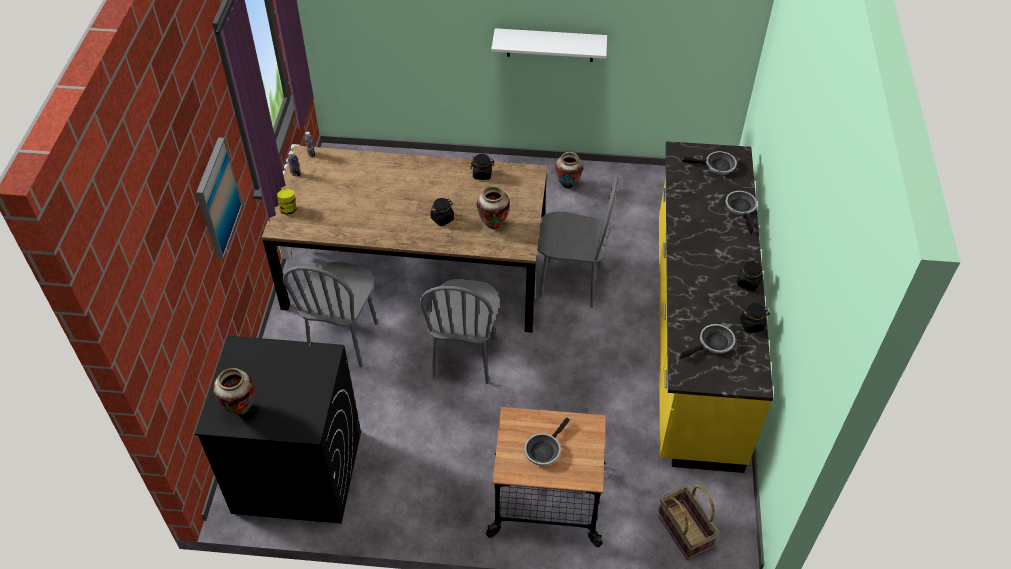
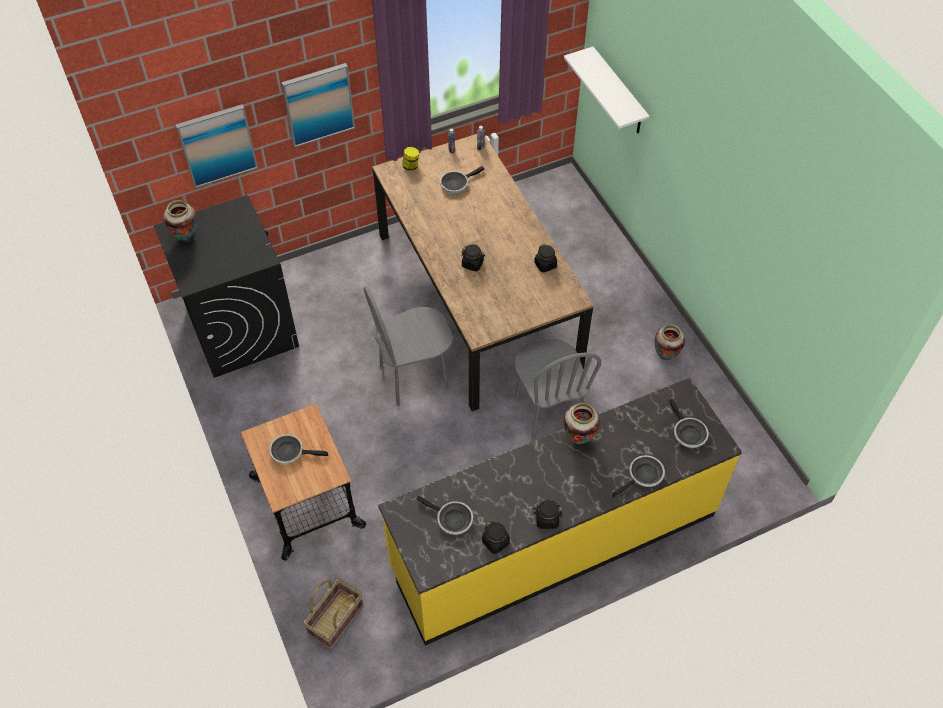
camera: 60 degrees right, 5 degrees up
(184, 304) = (217, 145): none -> picture
(340, 189) = (456, 184): none -> frying pan
(344, 340) = (377, 289): grey chair -> none
(493, 225) = (491, 301): vase -> vase (579, 439)
(550, 45) = (714, 222): white shelf -> white shelf (618, 93)

